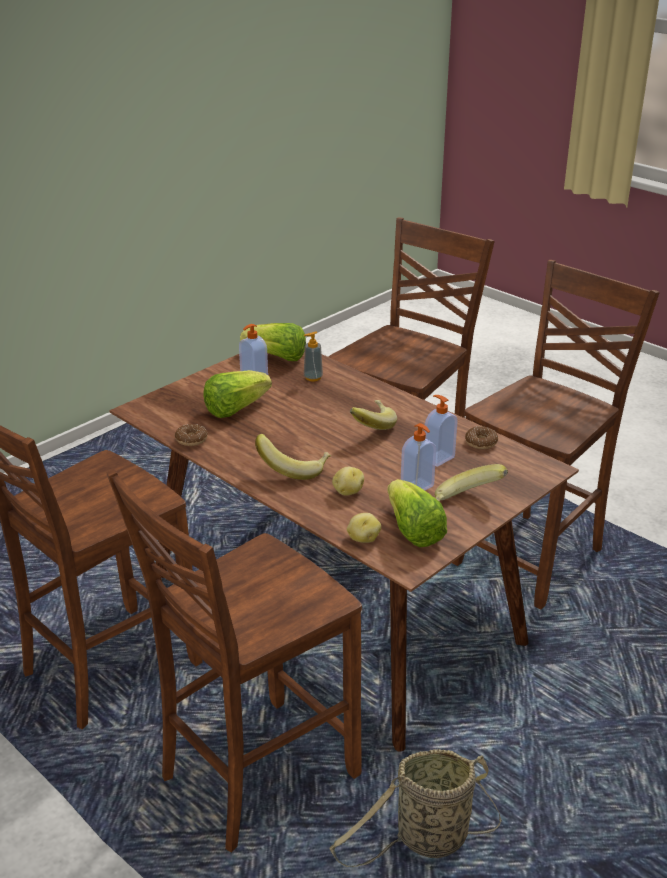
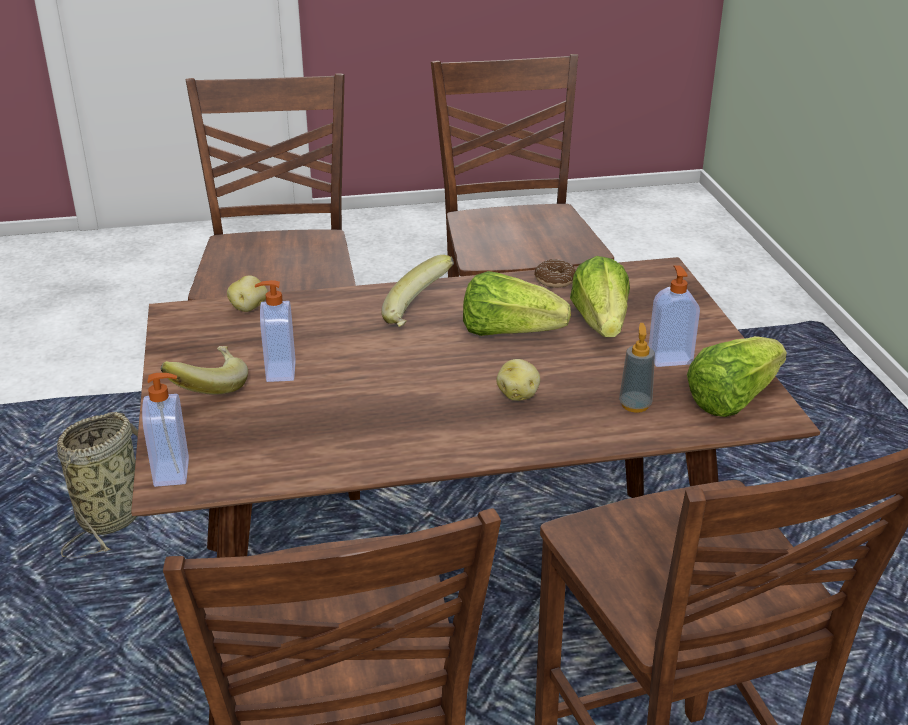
camera: 125 degrees right, 0 degrees up
(347, 491) = (334, 329): potato -> potato (518, 395)
(370, 426) = (448, 396): banana -> none
(413, 531) = (217, 337): lettuce -> lettuce (509, 332)
(438, 458) = (313, 412): soap dispenser -> soap dispenser (173, 472)
(481, 442) = (299, 462): donut -> none

